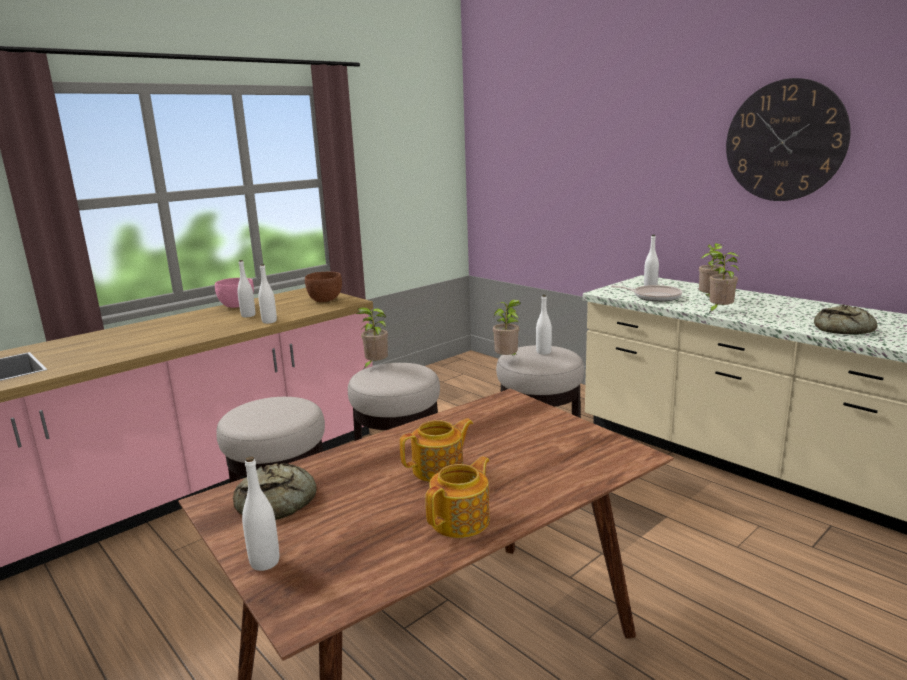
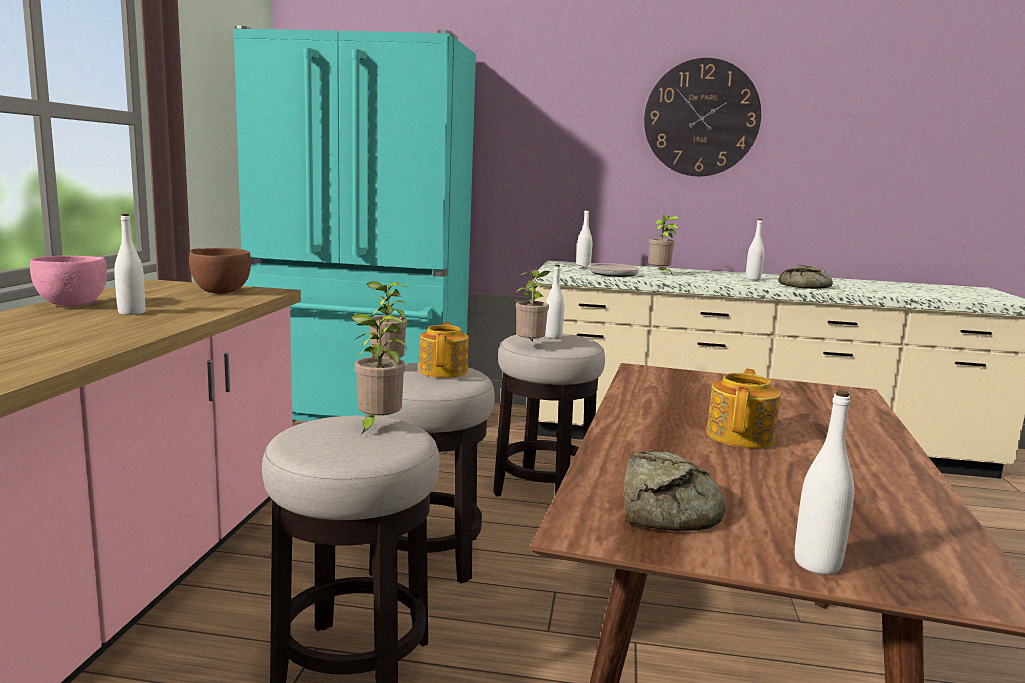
camera: 40 degrees left, 5 degrees down
(269, 321) = (196, 316): white bottle -> white bottle (753, 279)
(461, 520) = (870, 469): teapot -> teapot (444, 371)
(494, 380) = (360, 411): none -> turquoise fridge
(719, 311) = (691, 280): potted plant -> potted plant (377, 427)

